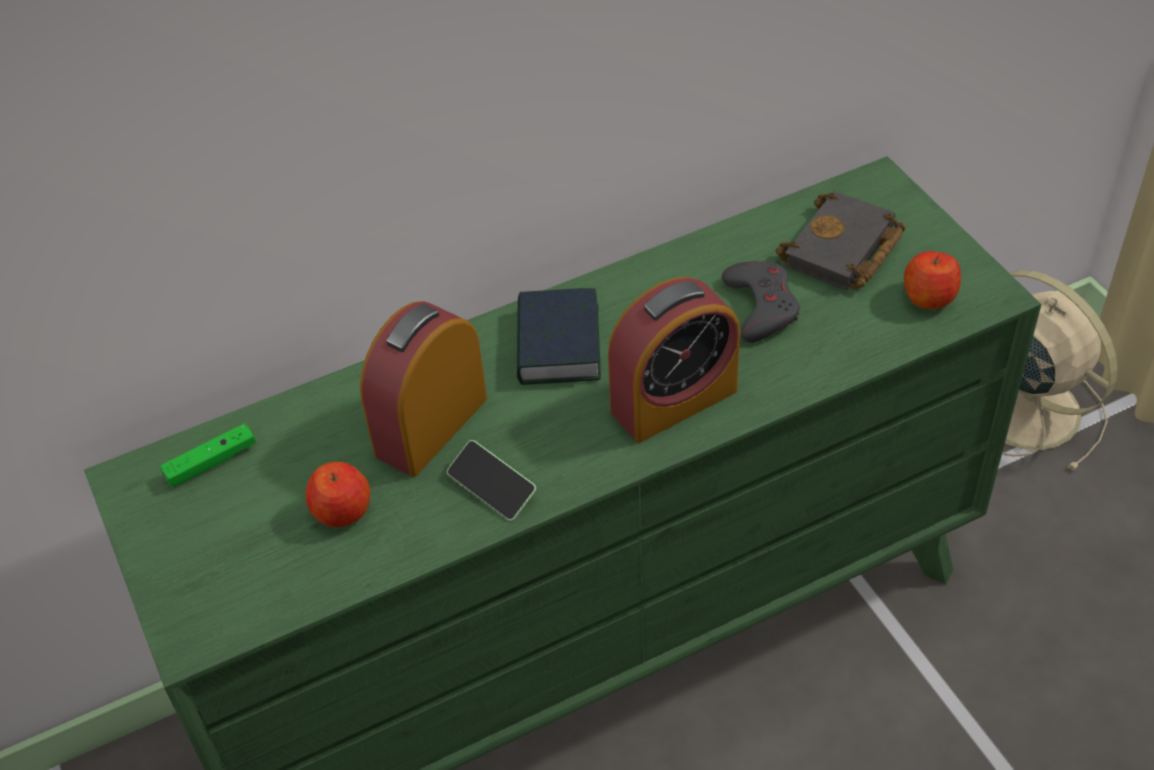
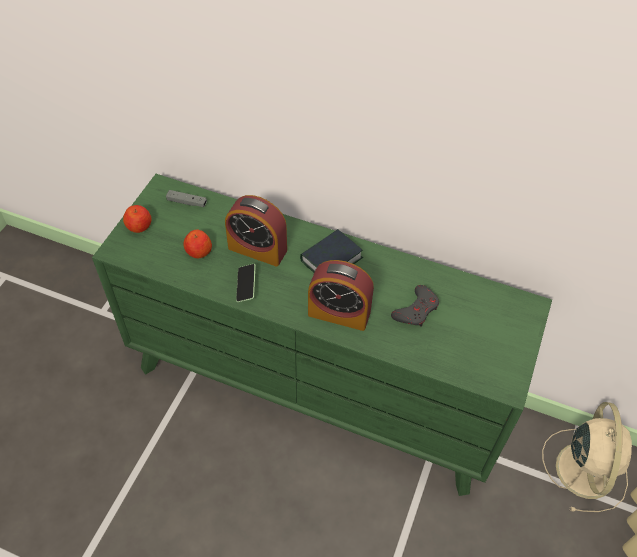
camera: 45 degrees right, 5 degrees up
(211, 462) = (187, 202): green game controller -> grey game controller
(431, 426) = (257, 249): alarm clock -> alarm clock turned 150 degrees counterclockwise
(842, 252) = (476, 318): black book -> none
(929, 297) = (482, 365): apple -> apple (139, 226)

